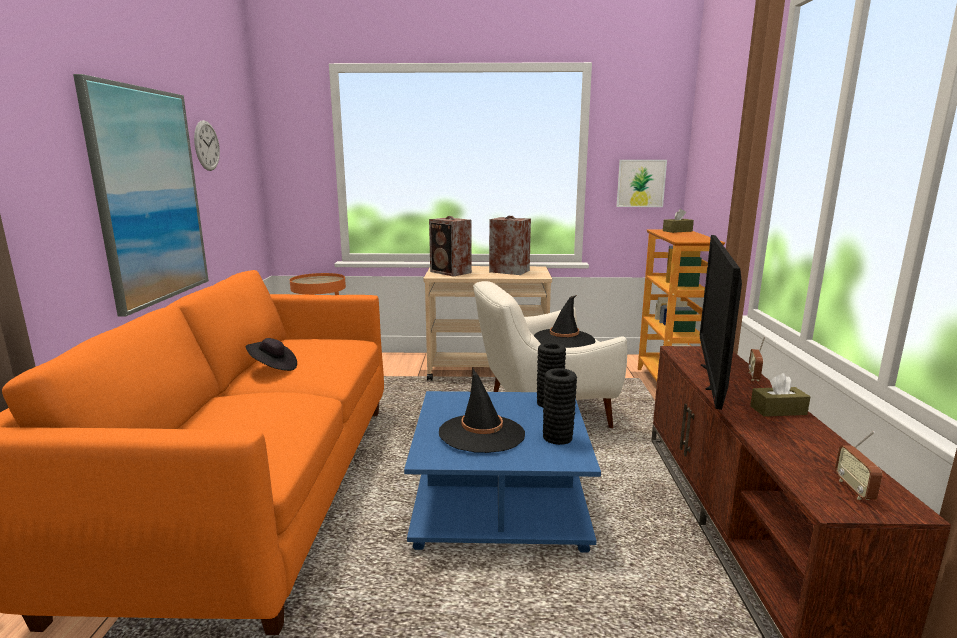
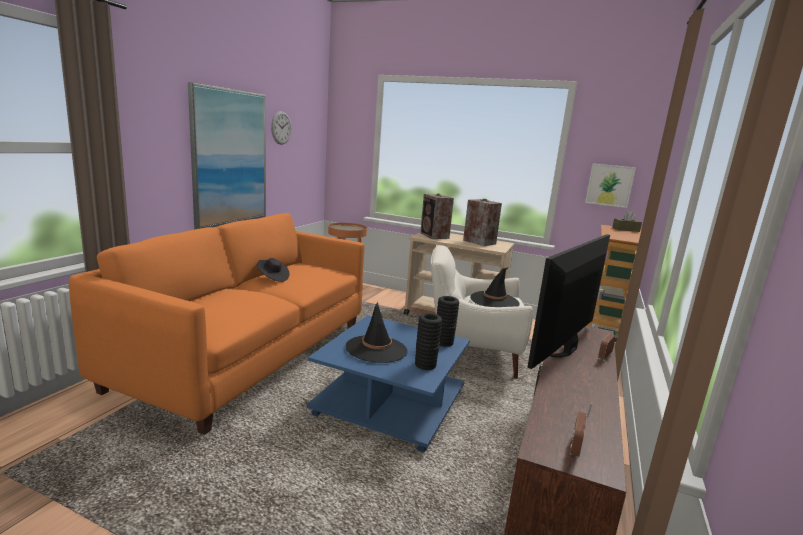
camera: 20 degrees right, 0 degrees up
(778, 410) = (591, 383): brown tissue box -> none

